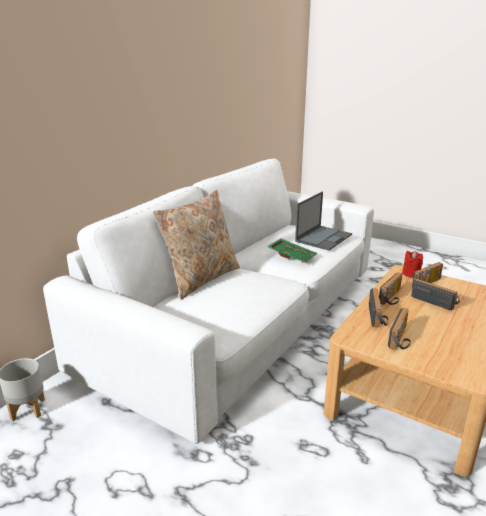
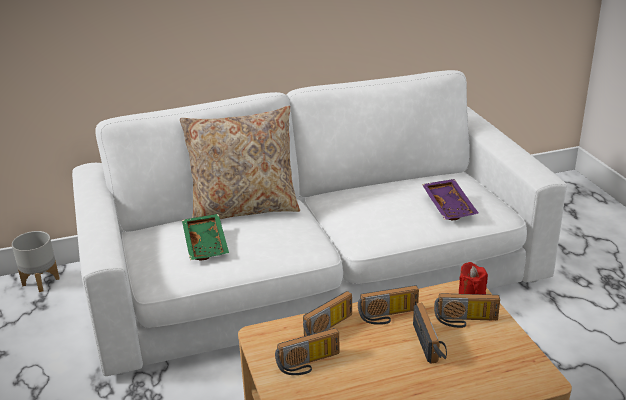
camera: 40 degrees right, 5 degrees up
(292, 255) = (370, 217): green tray -> green tray (207, 244)
(323, 238) = (450, 206): laptop -> purple tray

